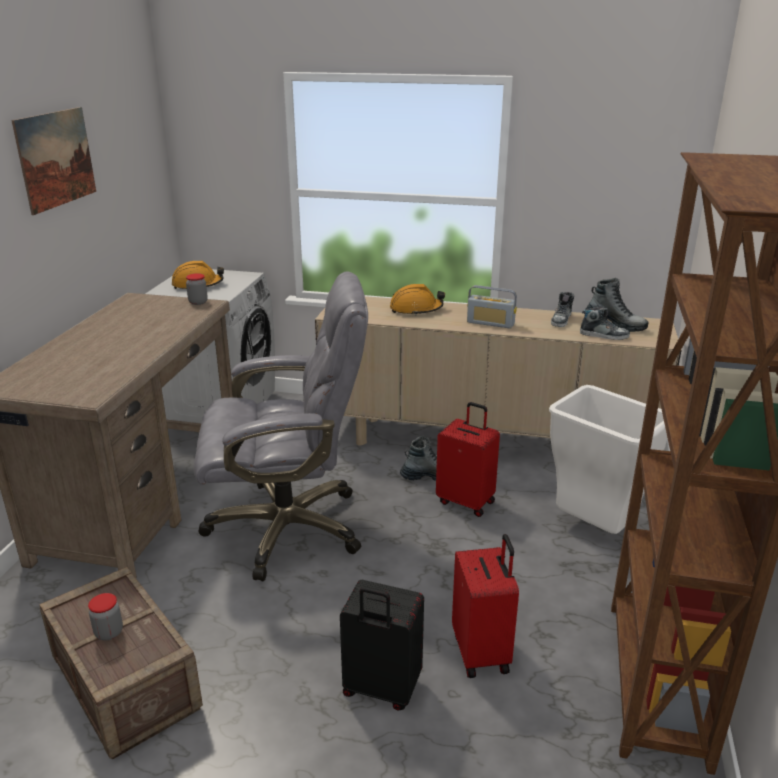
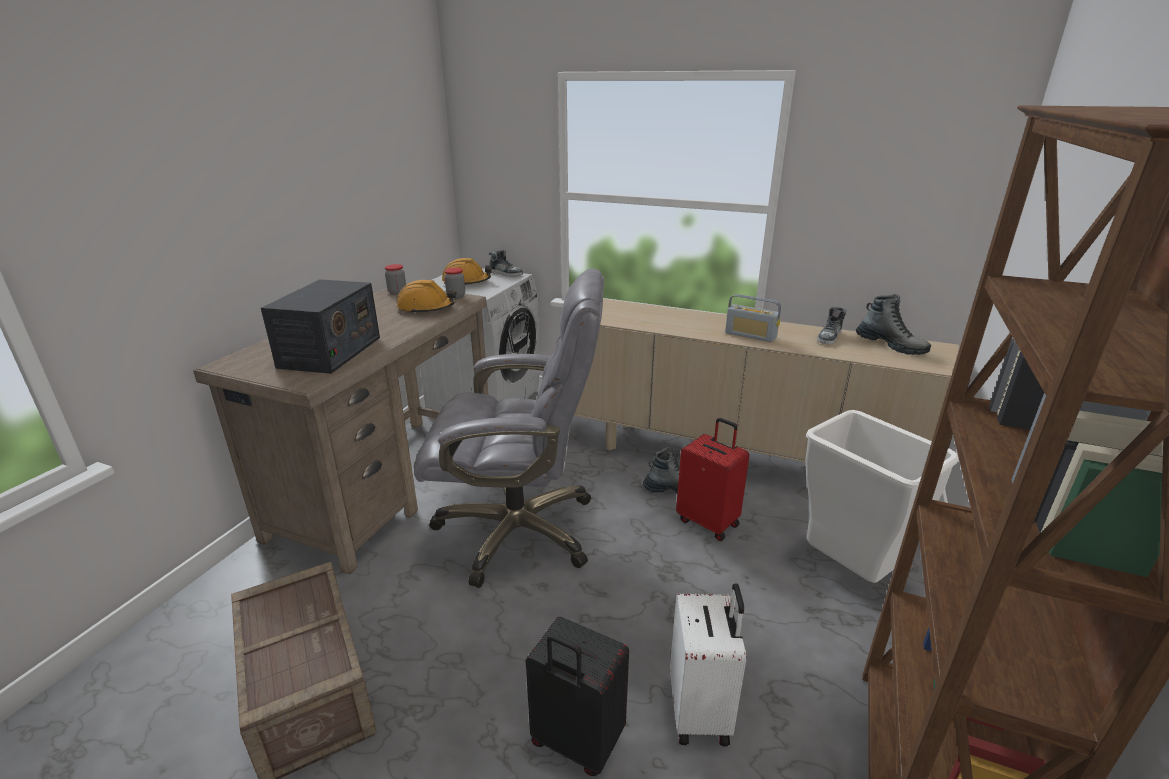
camera: 10 degrees right, 0 degrees up
(56, 159) = (319, 144): picture -> none
(97, 368) = (330, 352): none -> radio
(109, 632) = (285, 638): jar -> jar (397, 292)
(416, 309) = (674, 317): orange hard hat -> orange hard hat (426, 308)
(482, 652) = (701, 711): red suitcase -> white suitcase
(604, 335) = (877, 356): shoe -> shoe (505, 273)

